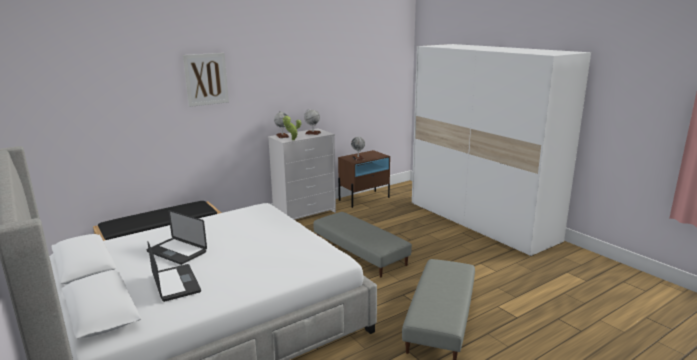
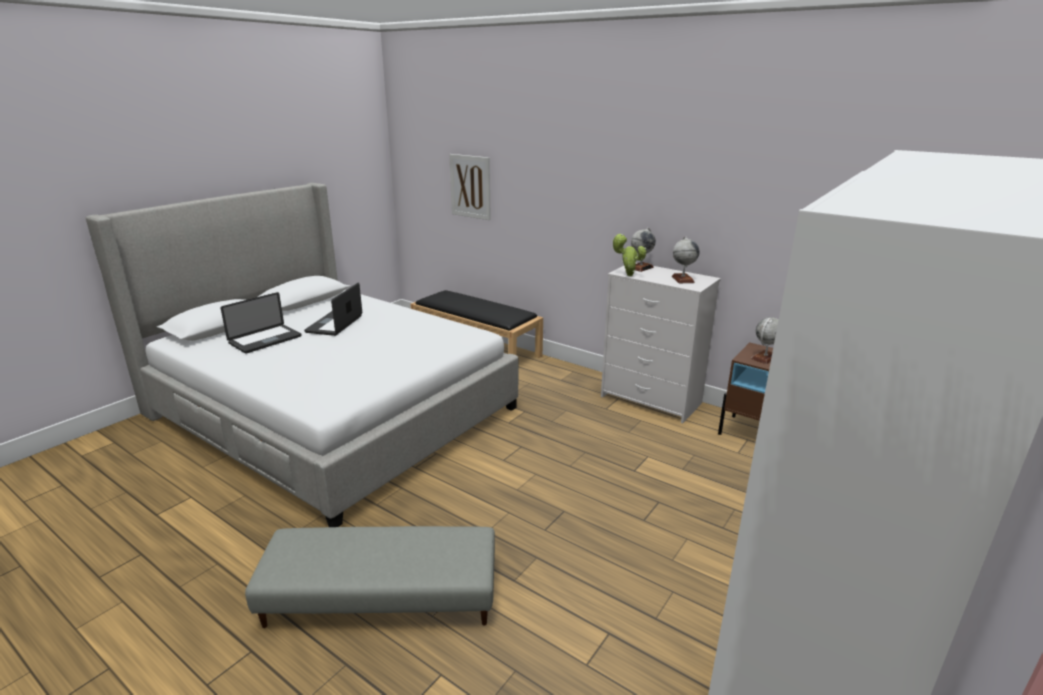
camera: 70 degrees right, 5 degrees up
(206, 79) = (563, 158): picture -> picture (470, 186)
(359, 253) = (555, 474): grey ottoman -> none

